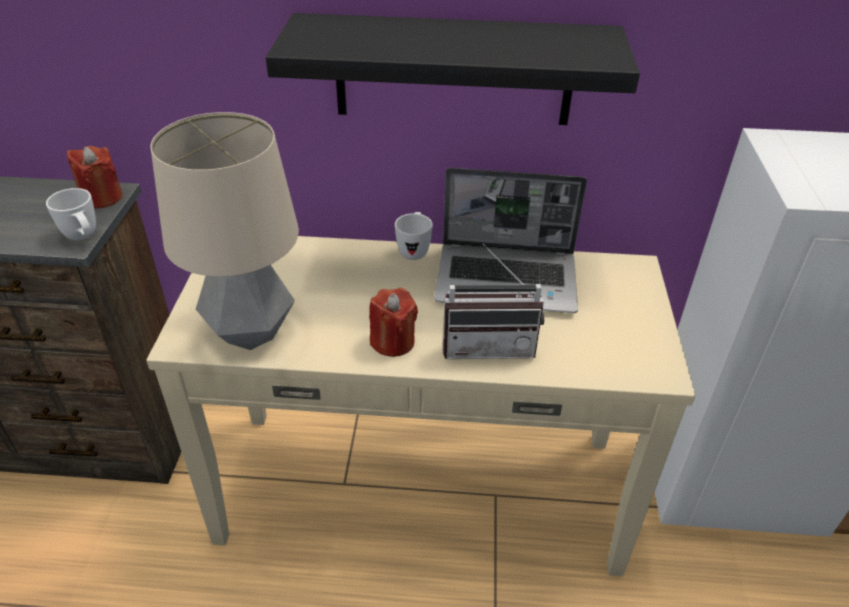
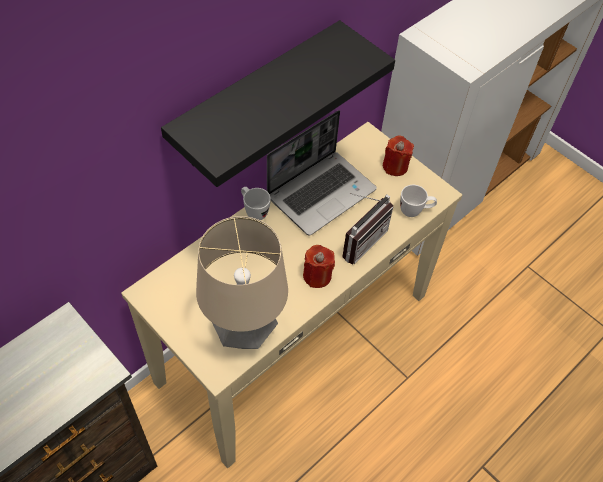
camera: 50 degrees left, 15 degrees up
(84, 238) = (106, 363): white mug -> white mug (415, 211)
(102, 198) = (65, 331): red candle -> red candle (395, 166)

